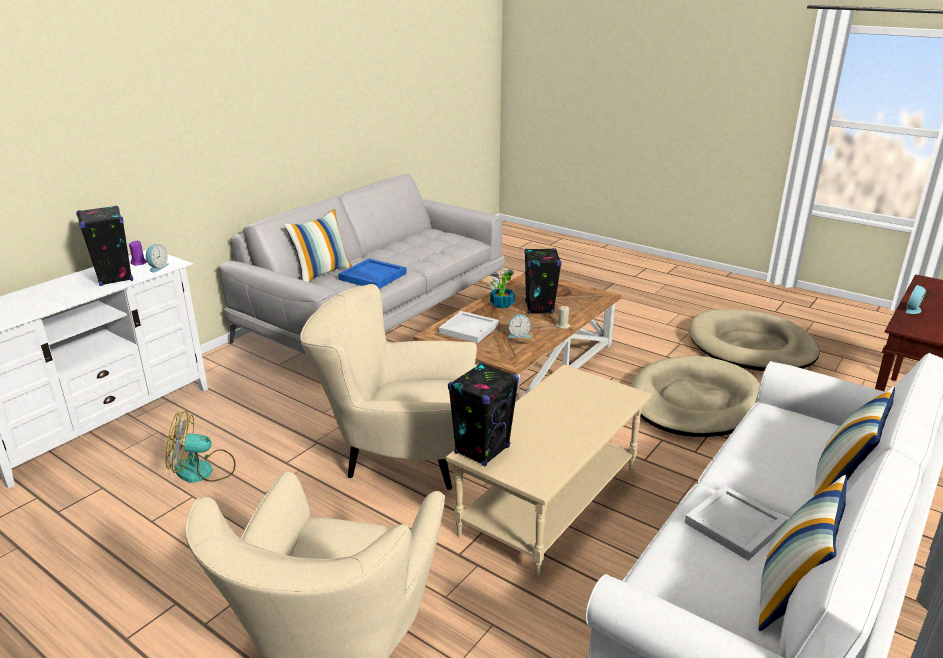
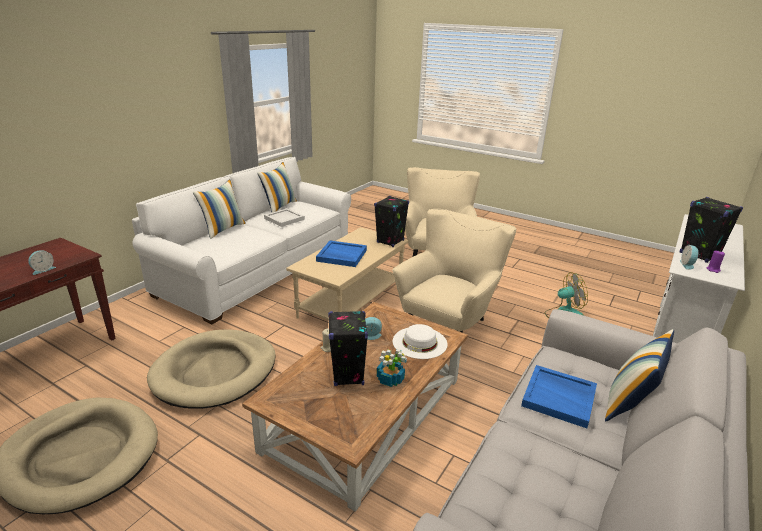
camera: 175 degrees right, 0 degrees up
(397, 458) = (449, 324): beige armchair -> beige armchair turned 60 degrees counterclockwise
(468, 329) = (419, 342): white tray -> white hat
(571, 415) = (341, 255): none -> blue tray

